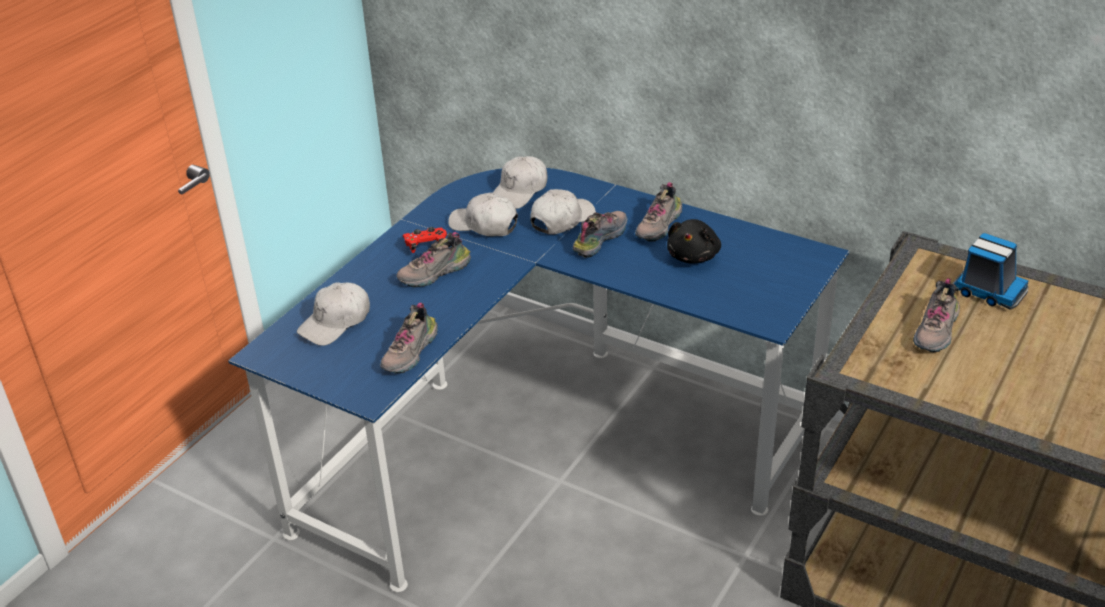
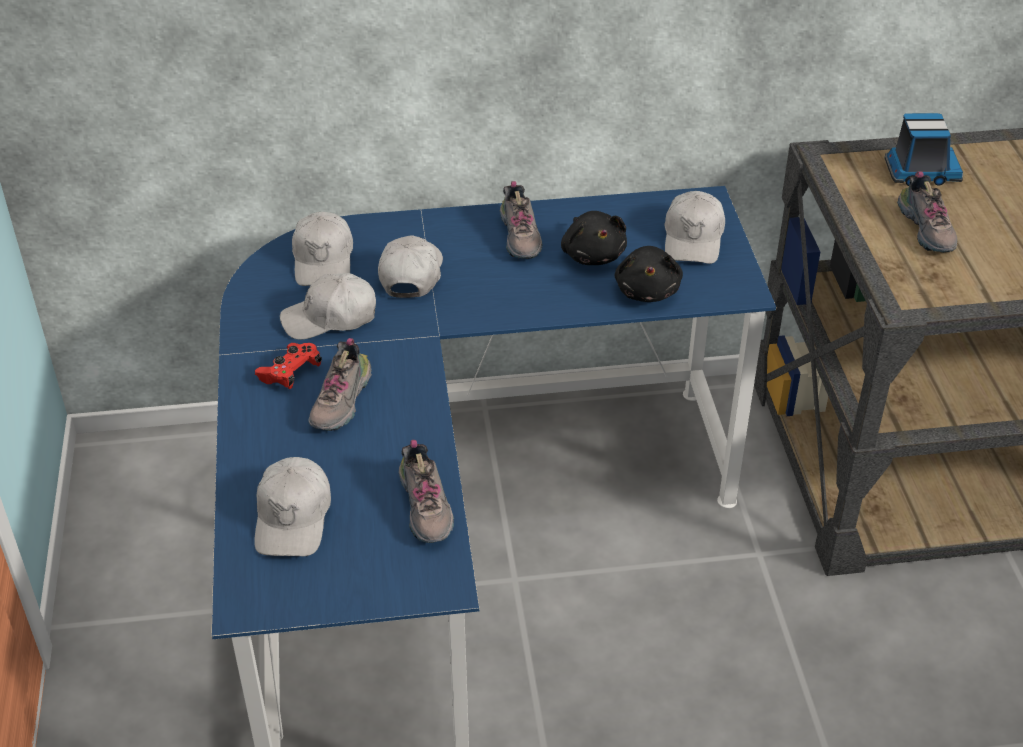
camera: 40 degrees left, 5 degrees up
(599, 239) = (477, 278): shoe -> none
(703, 293) = (647, 290): none -> black plush toy
(779, 275) = (693, 238): none -> white cap

